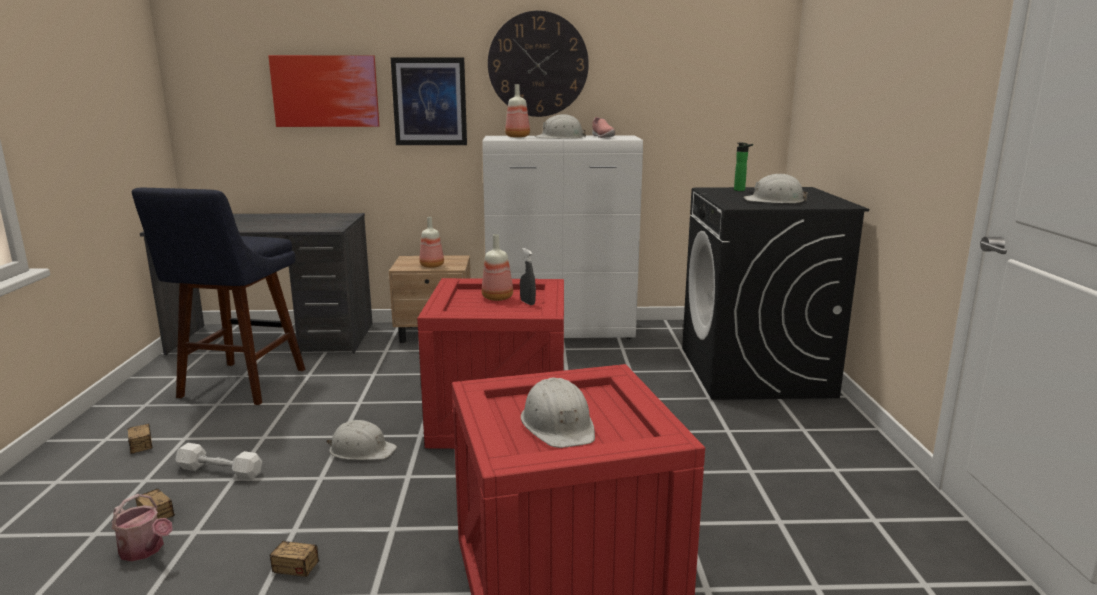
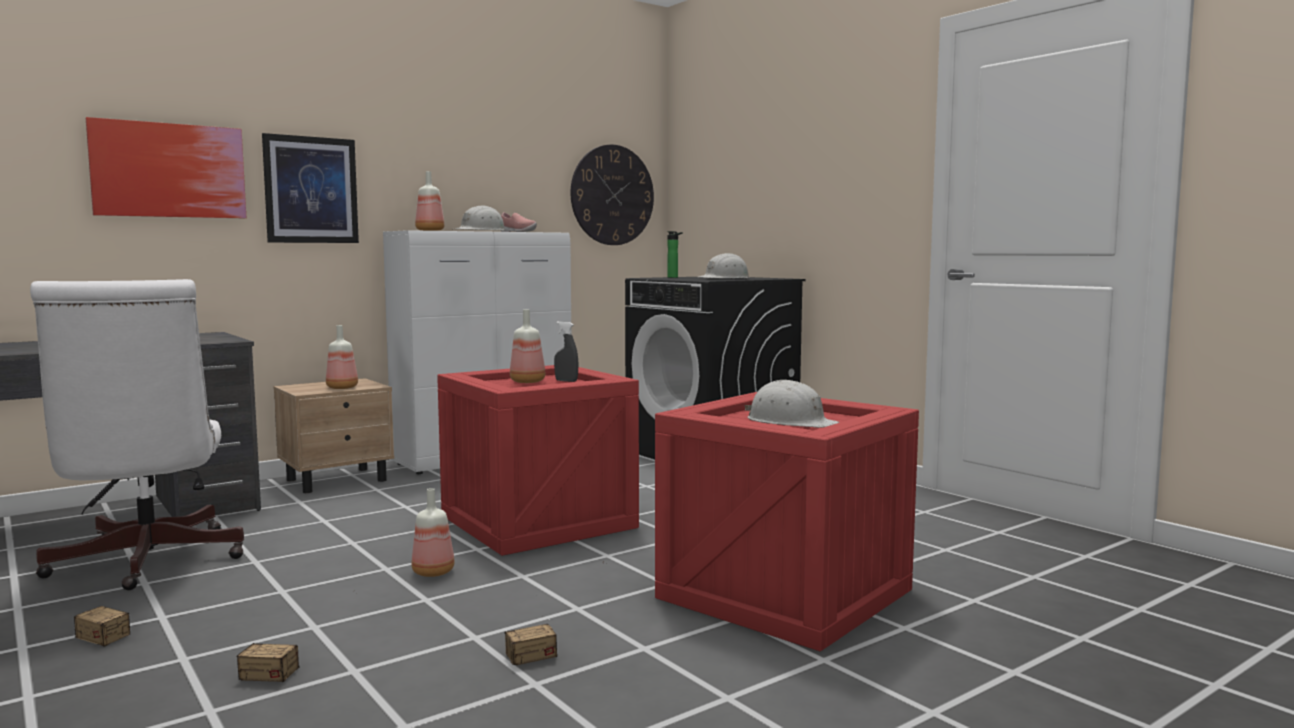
camera: 35 degrees left, 10 degrees down
(145, 550) = (318, 700): watering can -> none
(220, 471) = (281, 626): white dumbbell -> none
(238, 386) = (144, 563): blue stool -> white office chair
(361, 450) = (432, 572): white hard hat -> bottle
(538, 64) = (436, 154): wall clock -> wall clock (612, 195)

